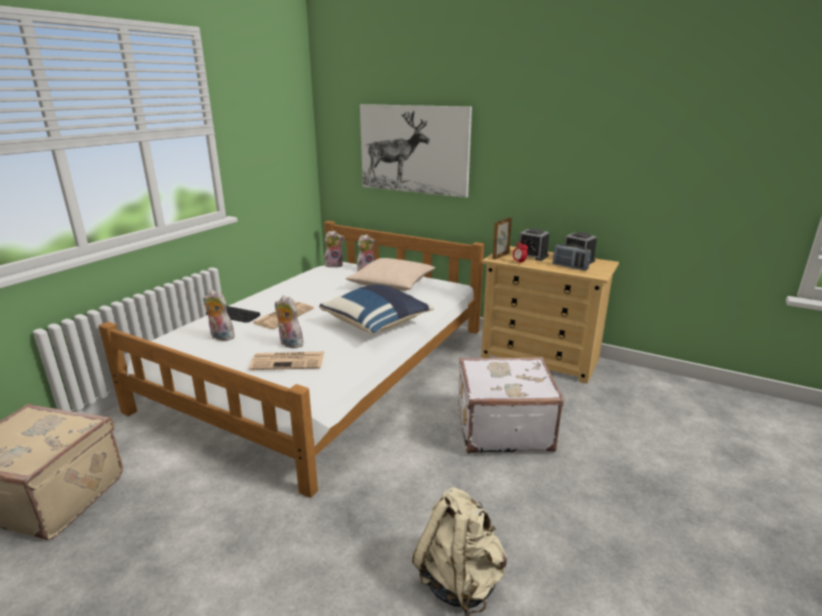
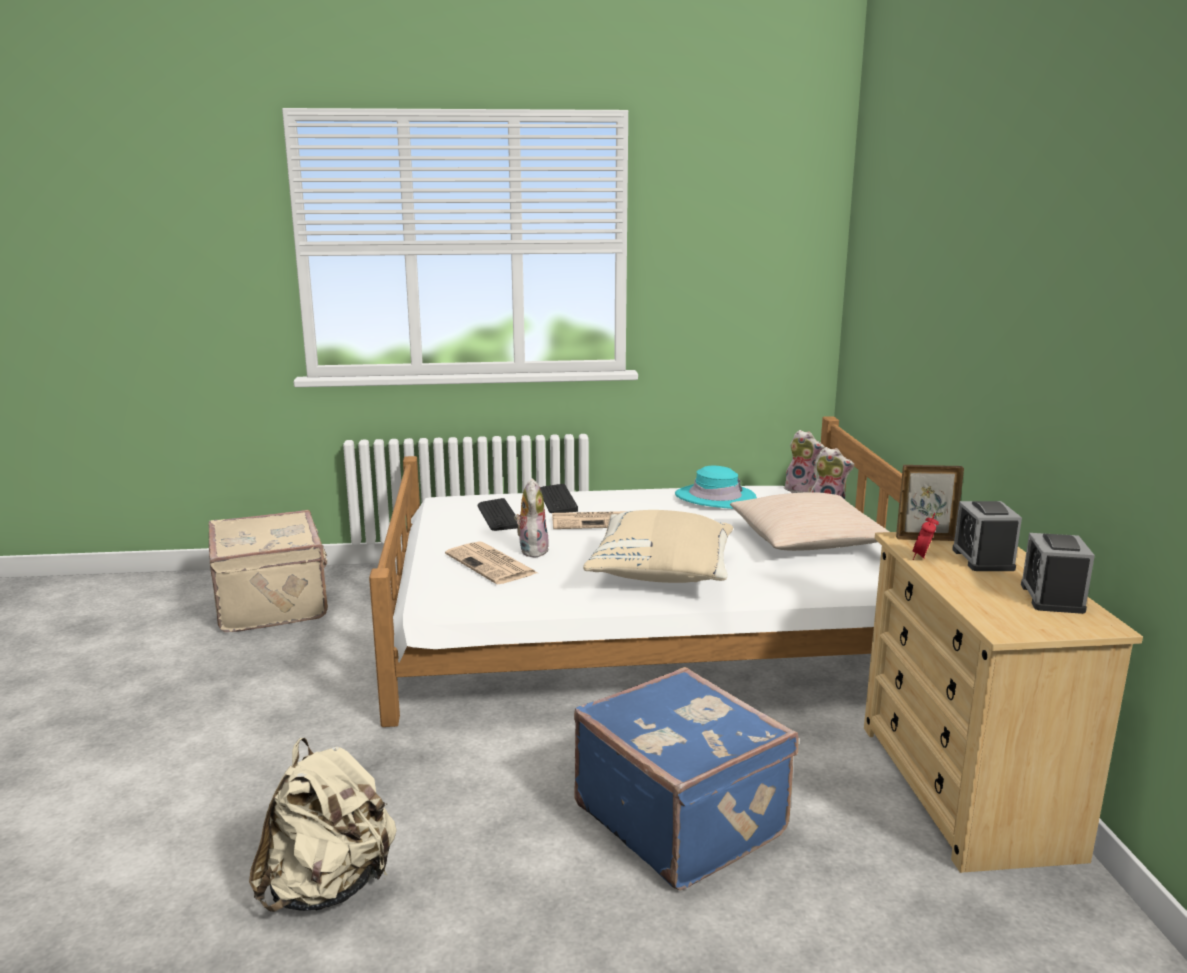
camera: 55 degrees right, 5 degrees down
(220, 337) = (498, 516): plush toy -> keyboard
(310, 282) = (715, 498): none -> turquoise hat
(377, 324) = (662, 574): blue pillow -> beige pillow
(414, 149) = (923, 309): picture -> none
(502, 428) = (682, 818): white suitcase -> blue suitcase
(570, 267) = (994, 599): radio -> none

